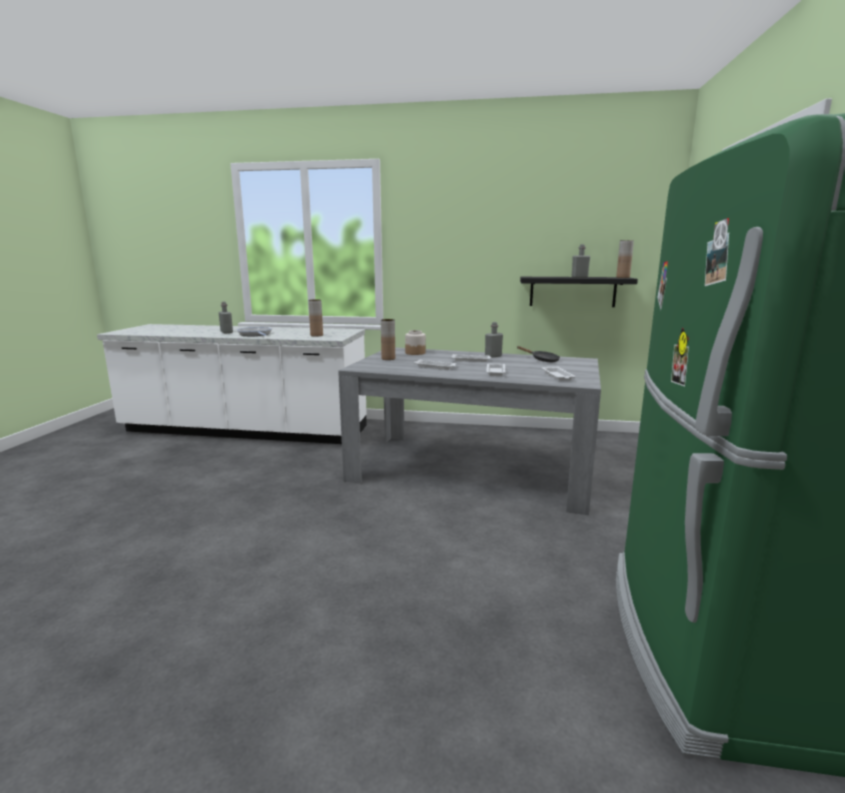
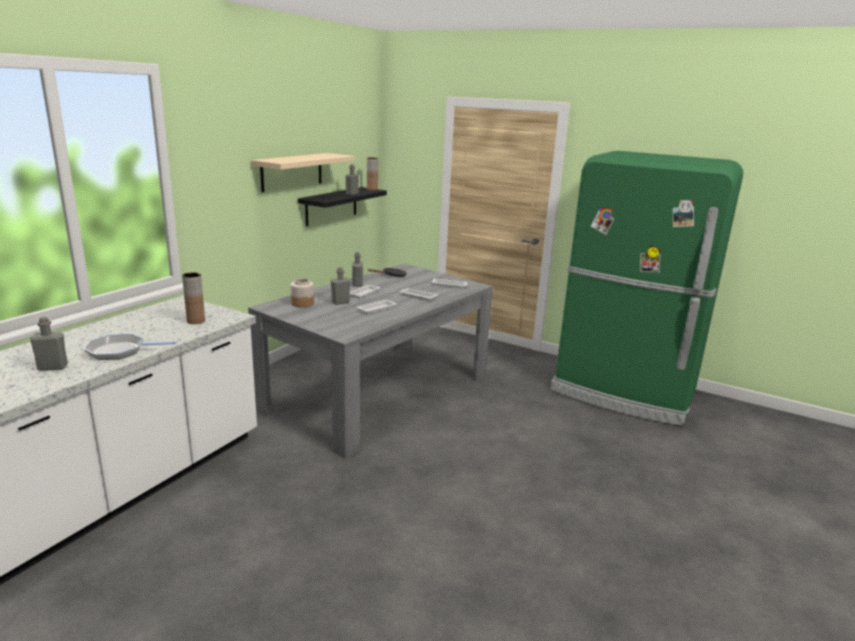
camera: 70 degrees left, 5 degrees up
(388, 359) = (316, 317): brown vase -> none
(435, 358) = (340, 302): none -> grey bottle
(515, 250) = (292, 172): none -> beige shelf

